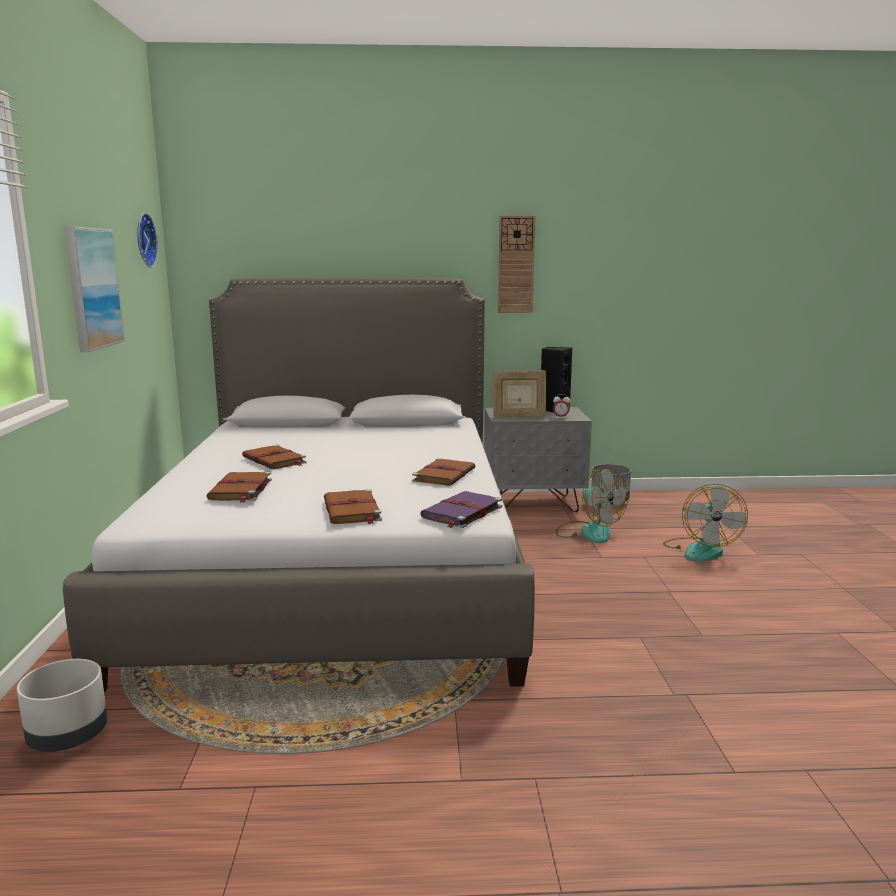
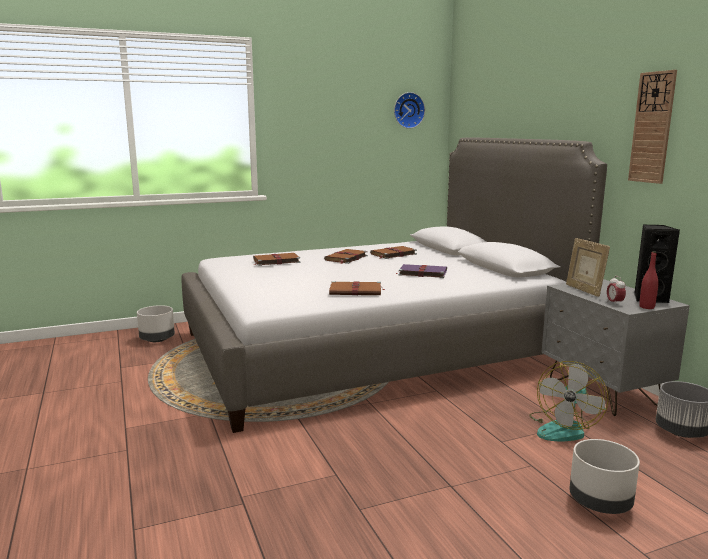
camera: 70 degrees right, 0 degrees up
(92, 288) = (325, 139): picture -> none
(352, 511) = (257, 283): brown book -> brown book (393, 254)
(461, 512) = (270, 303): purple book -> purple book (422, 273)
(576, 414) = (646, 307): none -> red bottle
(700, 549) = (600, 503): fan -> grey planter

